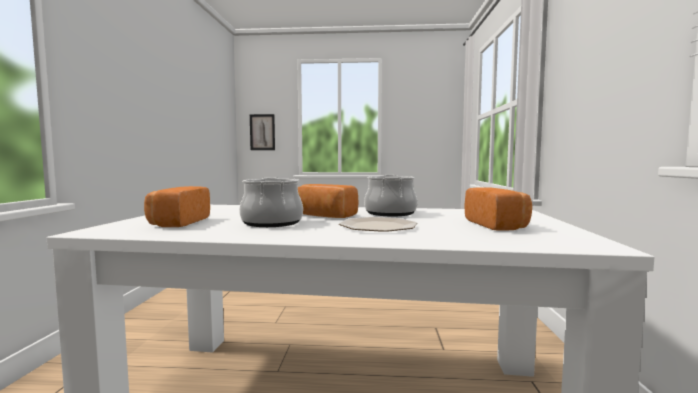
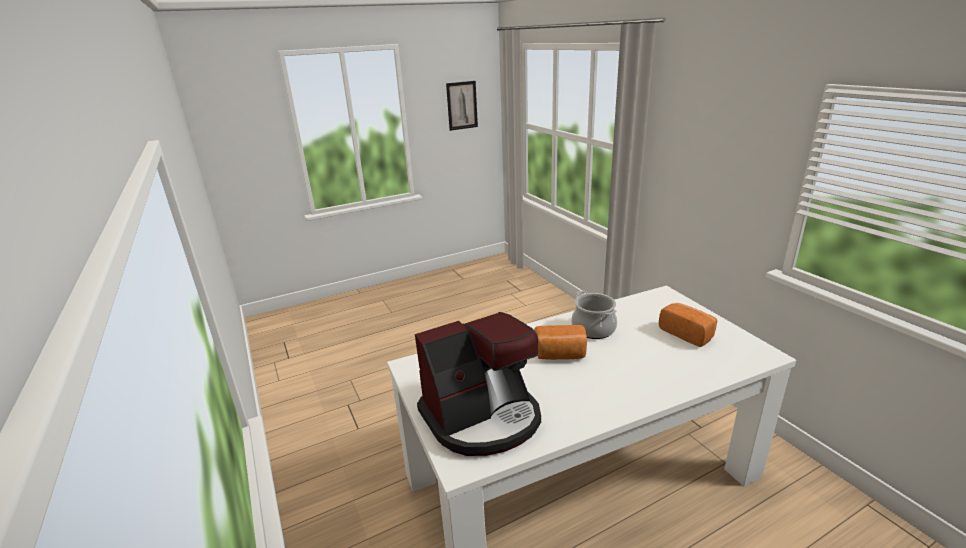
camera: 30 degrees left, 20 degrees up
(177, 222) = (483, 418): bread -> coffee machine
(262, 132) = (244, 165): picture -> picture (462, 105)
(272, 223) = (552, 387): cooking pot -> none
(377, 226) = (629, 365): plate -> none

